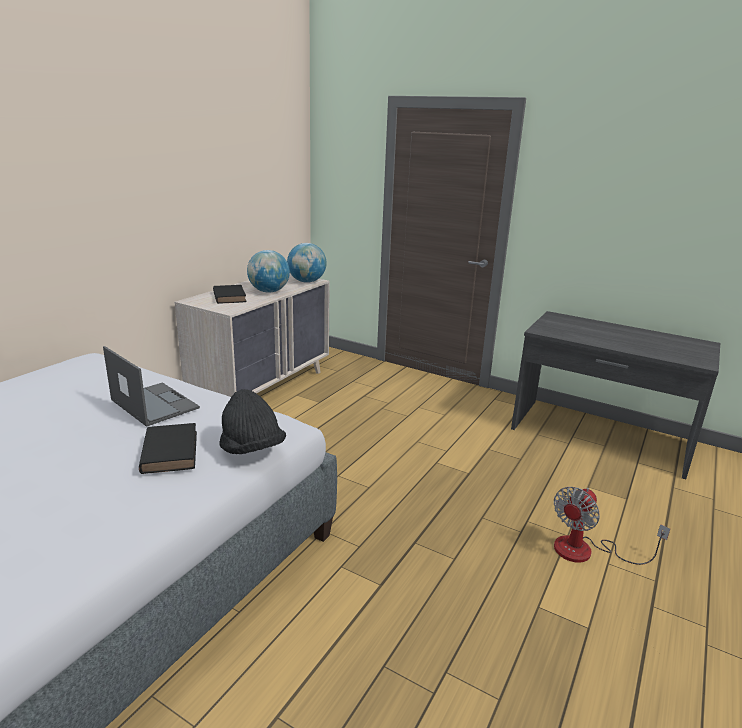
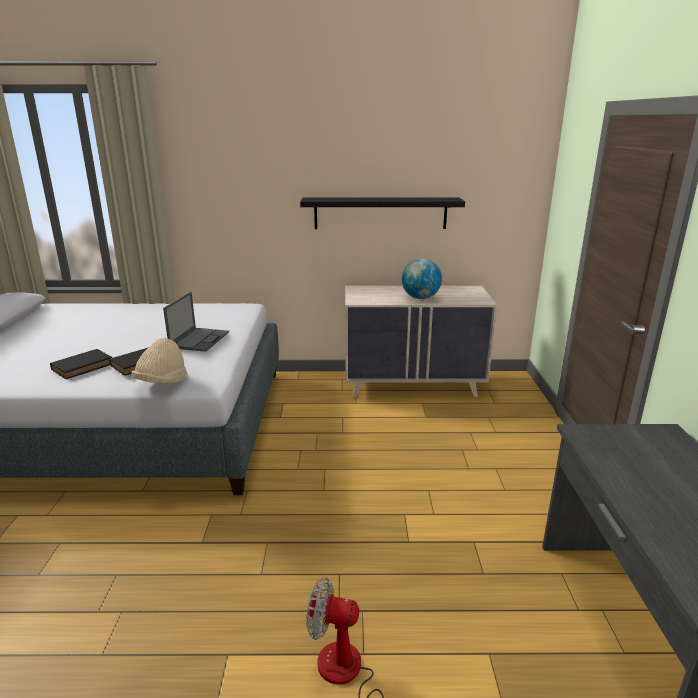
camera: 60 degrees right, 0 degrees up
(195, 209) = (380, 213): none -> black shelf
(229, 296) = (383, 293): black book -> black book (84, 366)
(251, 449) = (162, 382): black hat -> beige hat
(307, 281) = (473, 300): globe -> none

